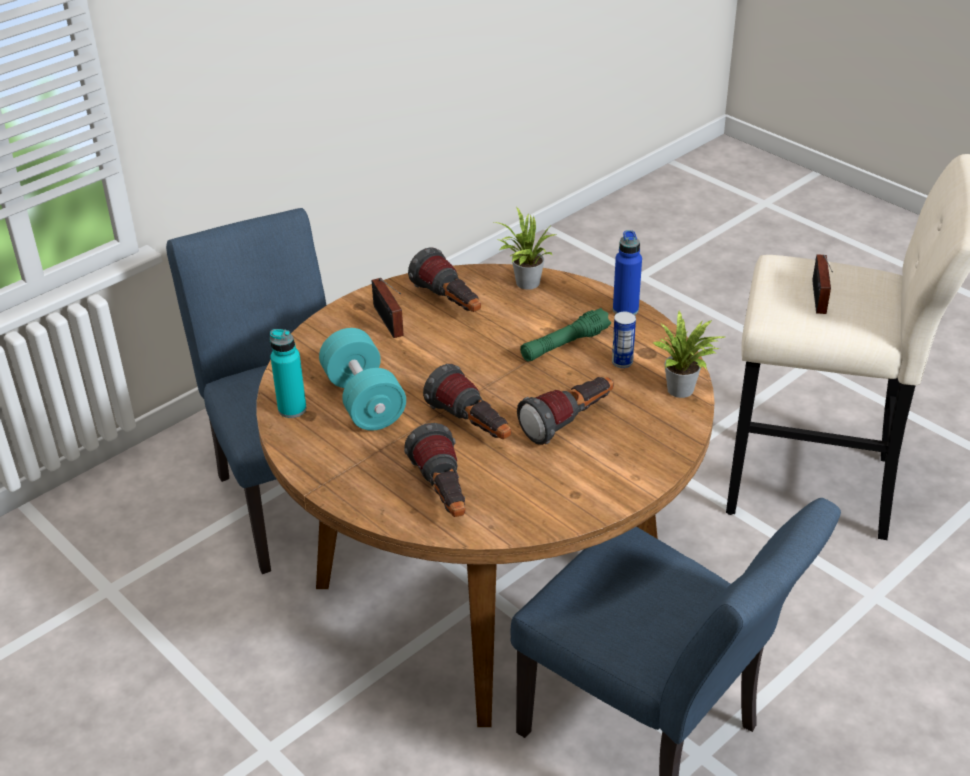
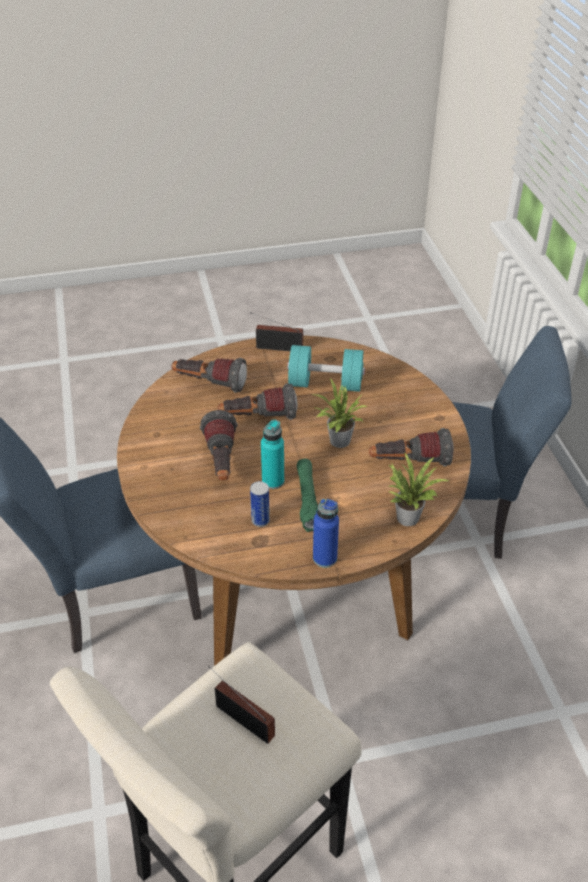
camera: 120 degrees right, 5 degrees up
(292, 409) = (341, 354): turquoise bottle -> turquoise bottle (273, 481)
(388, 323) = (406, 424): radio -> radio (277, 347)
(683, 390) = (199, 536): potted plant -> potted plant (337, 441)

